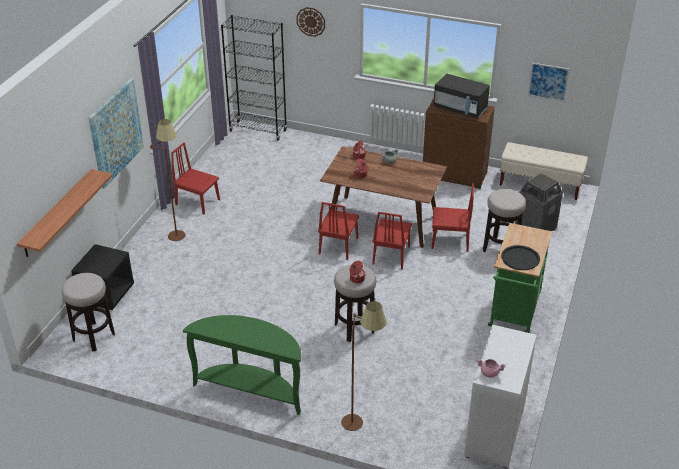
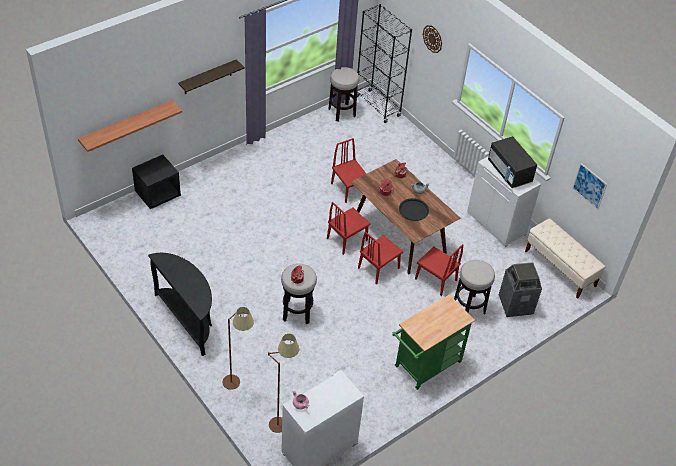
camera: 30 degrees right, 10 degrees up
(93, 337) = (124, 223): stool -> stool (342, 112)
(116, 132) = (207, 77): picture -> shelf
(176, 230) = (244, 166): brown floor lamp -> brown floor lamp (281, 418)
(197, 202) = (279, 149): red chair -> red chair (349, 189)
(251, 389) = (189, 319): green console table -> black console table
(455, 175) = (497, 223): brown cabinet -> white cabinet
(520, 258) = (425, 329): black tray -> black tray (413, 210)

